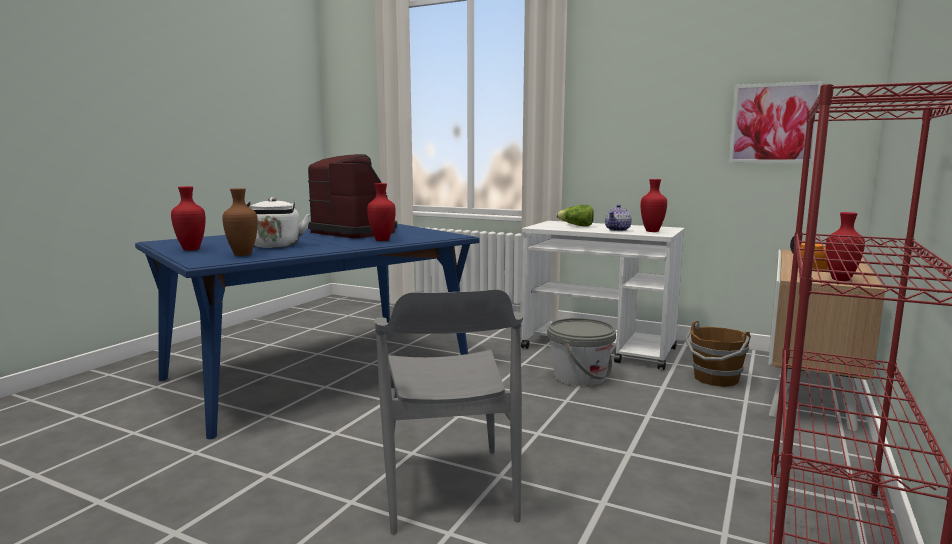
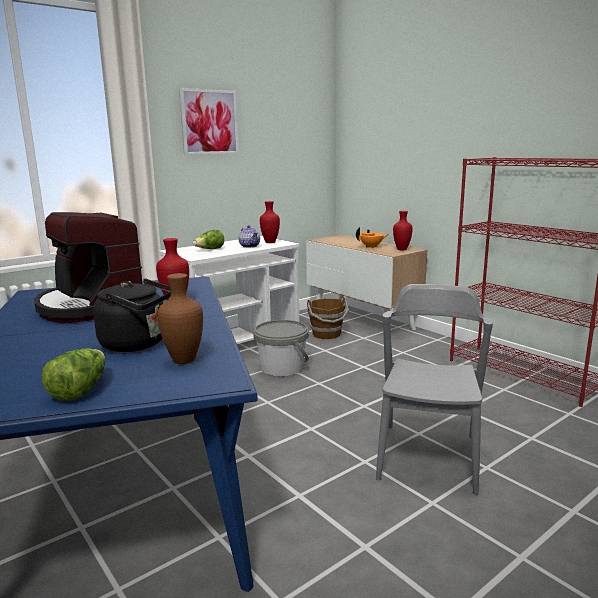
camera: 65 degrees left, 5 degrees up
(190, 249) = (79, 390): red vase -> lettuce
(275, 246) = (138, 344): white kettle -> black kettle
(356, 232) = (91, 307): coffee machine -> coffee machine turned 105 degrees counterclockwise
(448, 488) = (428, 456): grey chair -> grey chair turned 90 degrees counterclockwise
(774, 123) = (290, 154): picture -> picture (209, 122)

